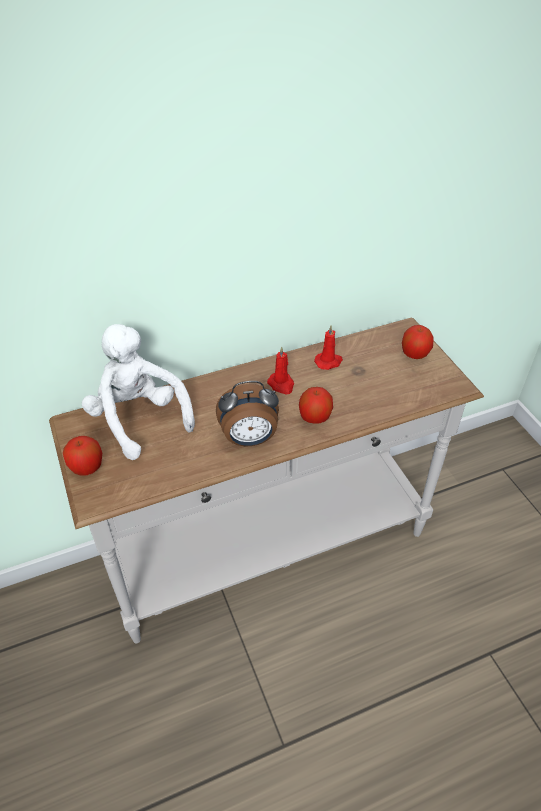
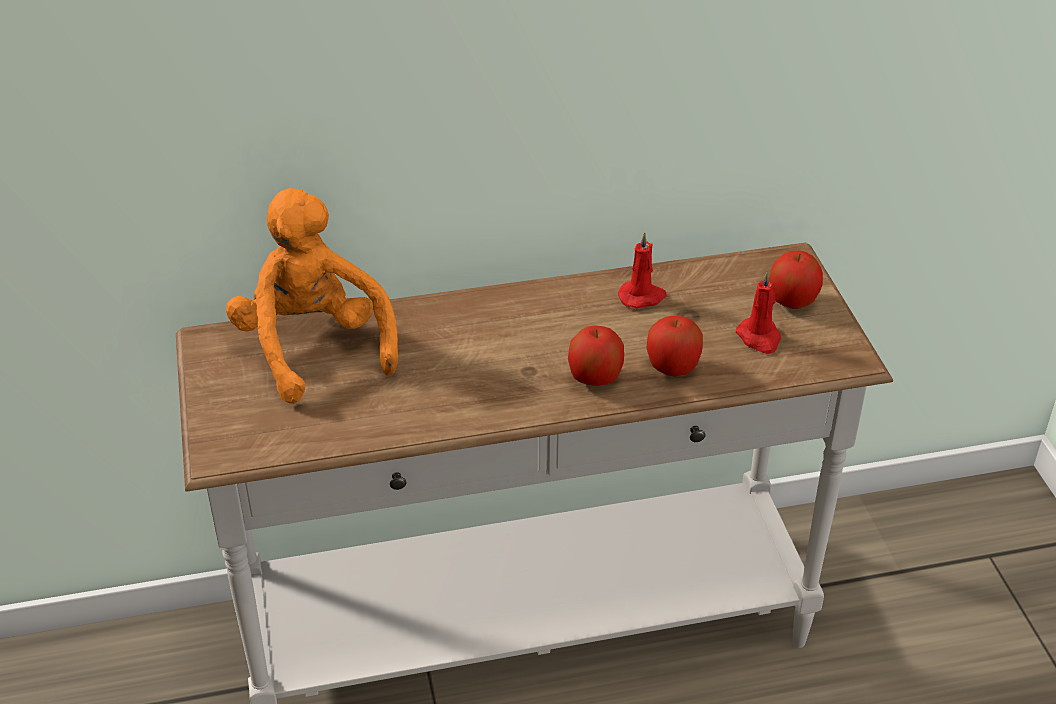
camera: 10 degrees right, 5 degrees down
(86, 467) = (219, 406): apple -> apple (672, 367)
(139, 419) = (313, 347): white plush toy -> orange plush toy
(249, 439) = (480, 398): alarm clock -> none
(281, 384) = (554, 323): red candle -> red candle (759, 338)

